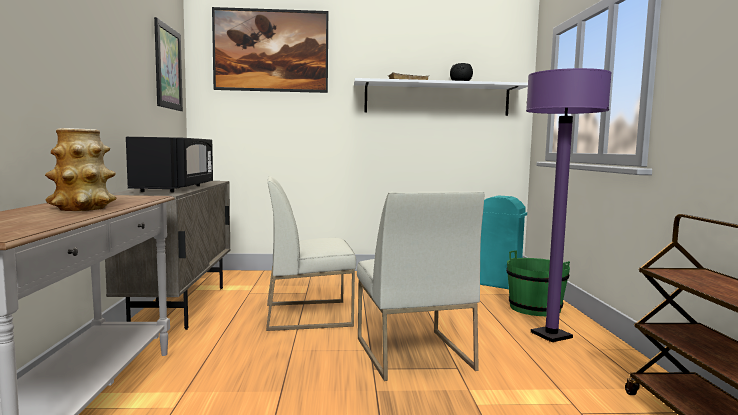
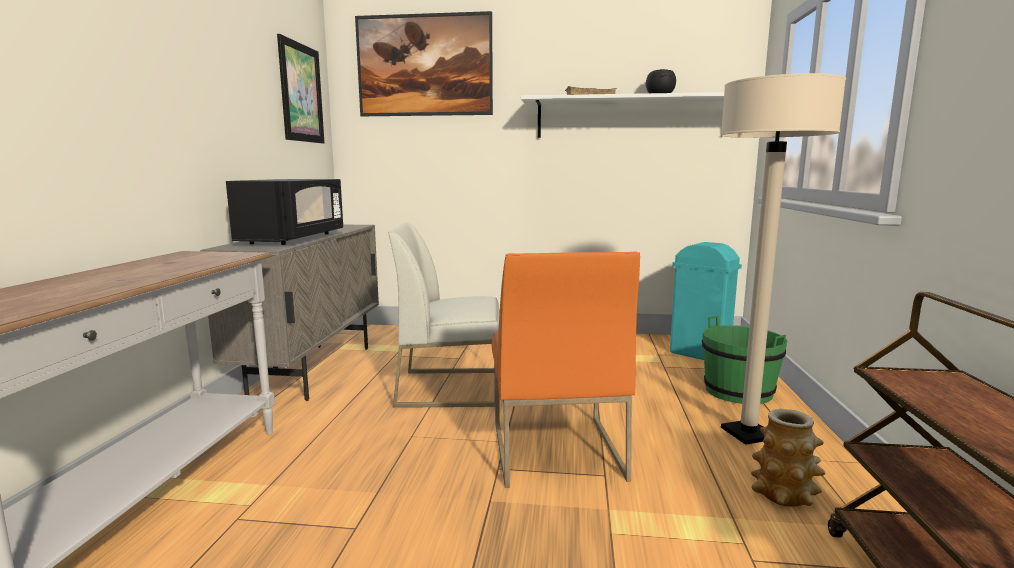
camera: 10 degrees right, 5 degrees up
(83, 208) = (134, 275): vase -> vase (784, 494)
(412, 353) = (554, 449): white chair -> orange chair
(551, 335) = (748, 434): purple floor lamp -> beige floor lamp

